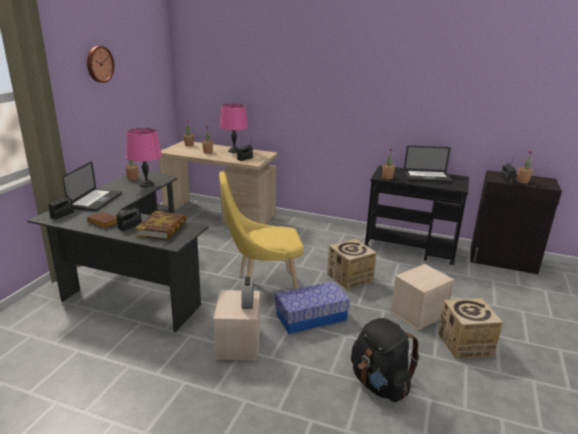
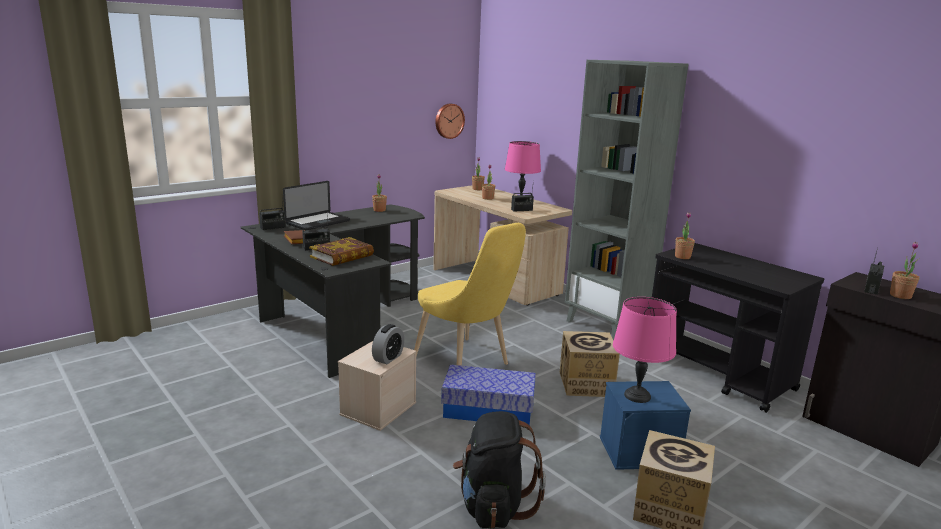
camera: 30 degrees right, 5 degrees down
(99, 64) = (368, 80): wall clock -> wall clock (449, 121)
(147, 185) = (384, 218): pink table lamp -> pink table lamp (637, 396)
(262, 287) = (465, 363): yellow chair -> yellow chair turned 150 degrees counterclockwise
(323, 231) = (607, 325): none -> grey bookcase
(418, 313) = (639, 451): beige storage box -> blue storage box
(427, 177) = (748, 267): laptop -> none

